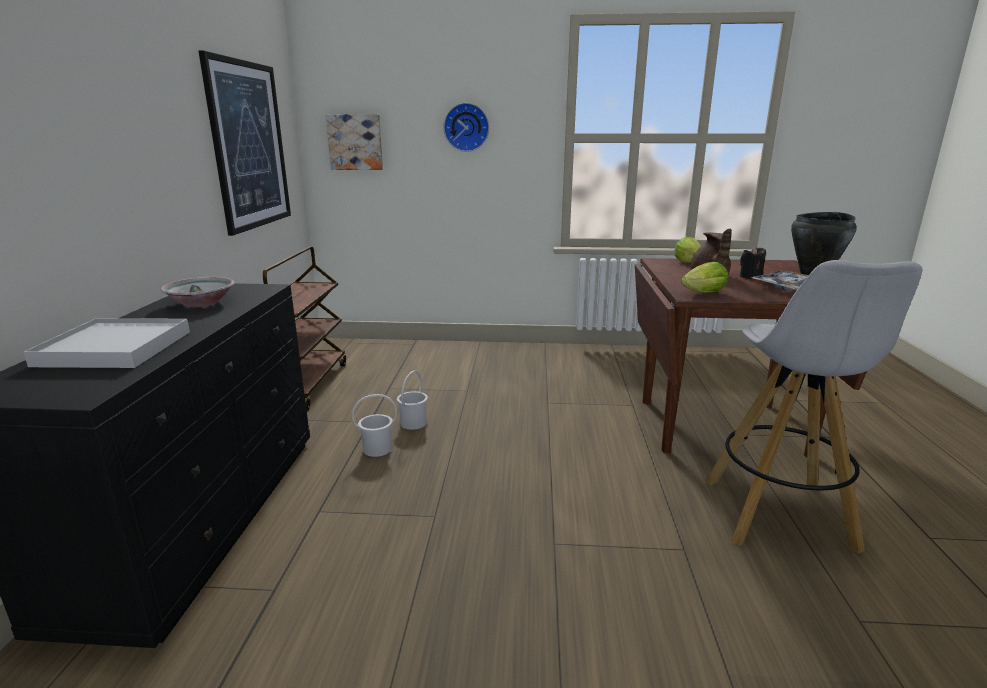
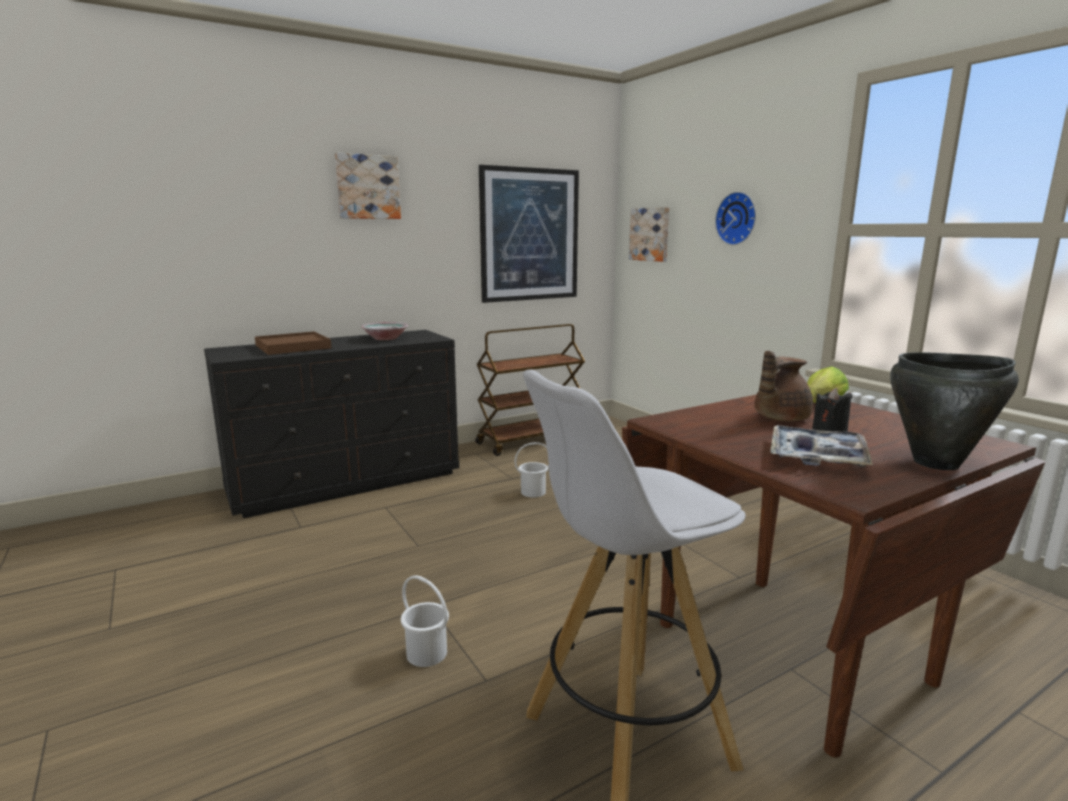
camera: 55 degrees right, 5 degrees down
(96, 73) = (367, 187): none -> picture
(116, 348) = (293, 347): white tray -> brown tray
(377, 449) = (479, 495): white bucket -> white bucket (426, 654)
(701, 293) = (679, 424): lettuce -> none

